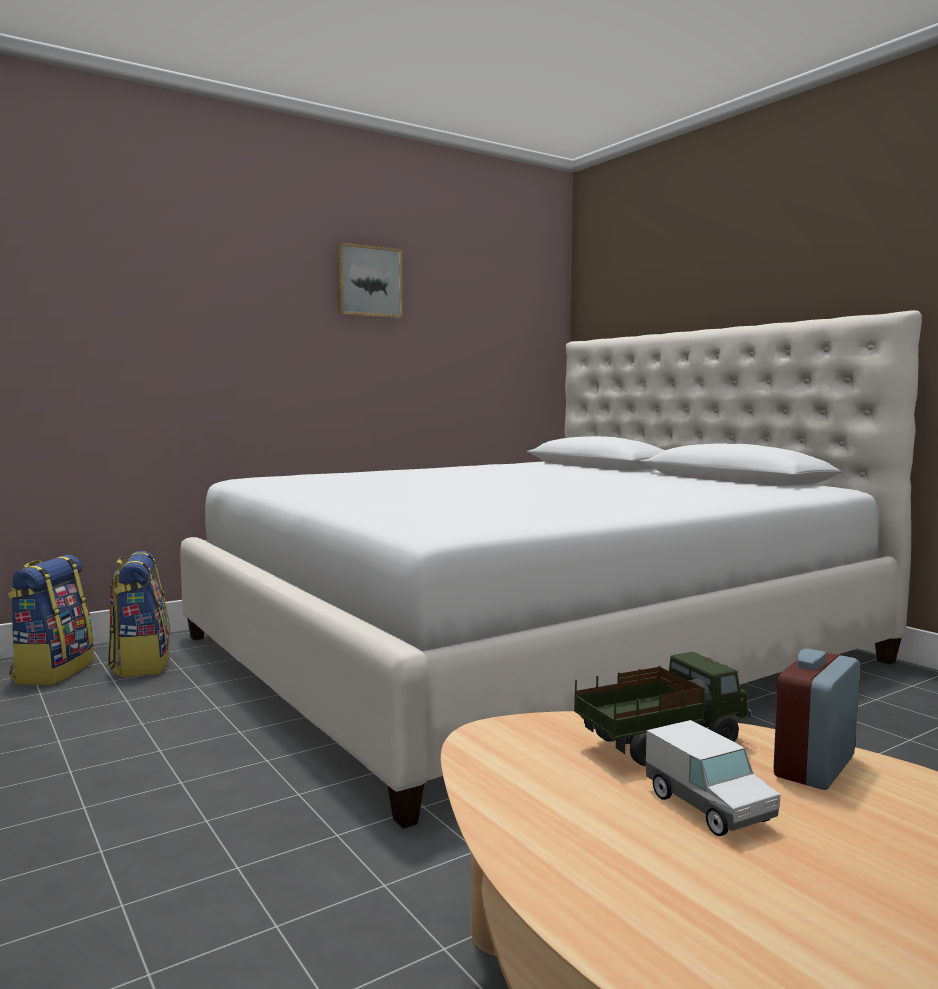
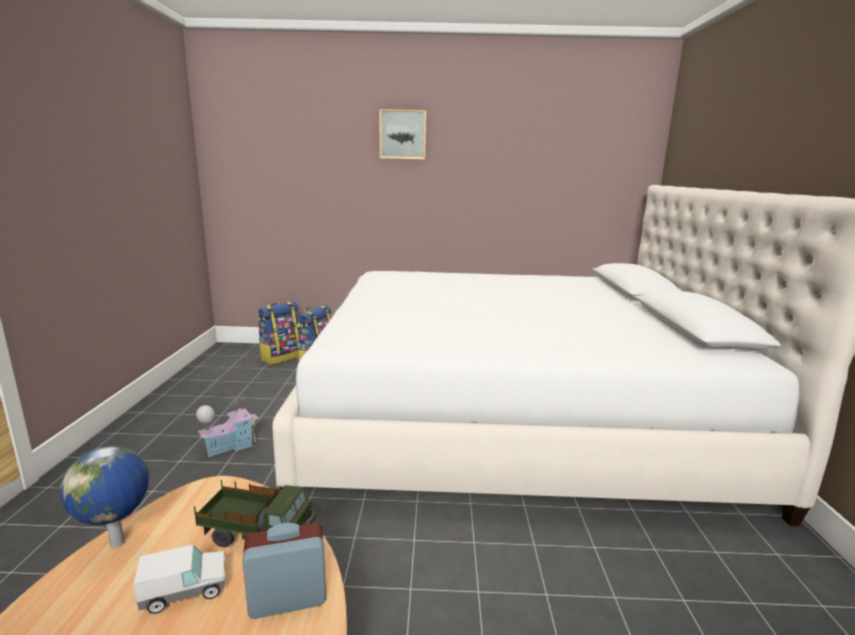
camera: 35 degrees right, 10 degrees up
(173, 800) = (230, 446): none -> toy house
(368, 282) = (484, 145): picture -> picture (403, 134)
(514, 815) = (119, 544): none -> globe
(708, 807) = (185, 591): toy truck -> toy truck turned 120 degrees counterclockwise

